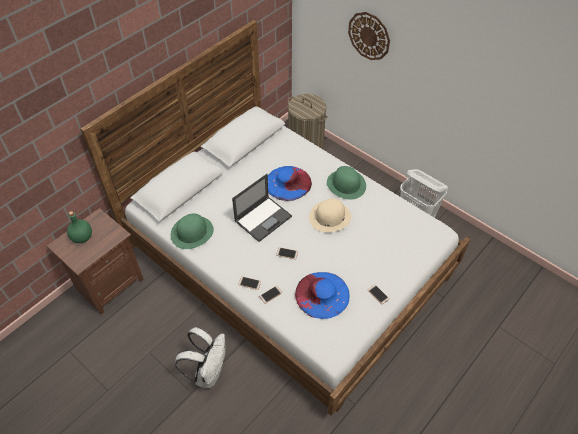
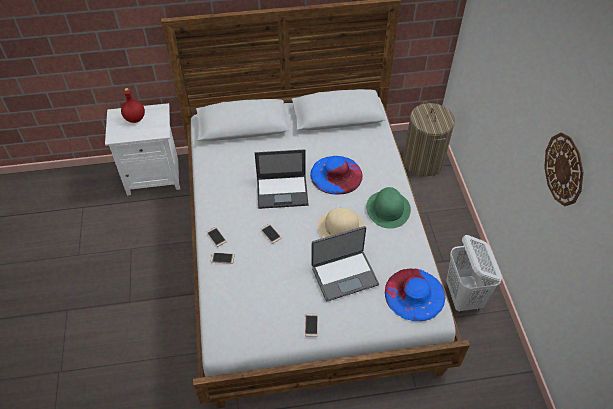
camera: 40 degrees right, 0 degrees up
(82, 238) = (134, 119): green bottle -> red bottle
(109, 284) = (153, 176): brown nightstand -> white nightstand
(192, 232) = (216, 166): green hat -> none
(208, 372) = (155, 295): white backpack -> none
(322, 294) = (262, 288): blue hat -> blue hat (414, 294)
(364, 246) = (344, 275): none -> laptop
(369, 36) = (504, 67): wall clock -> wall clock (564, 169)

